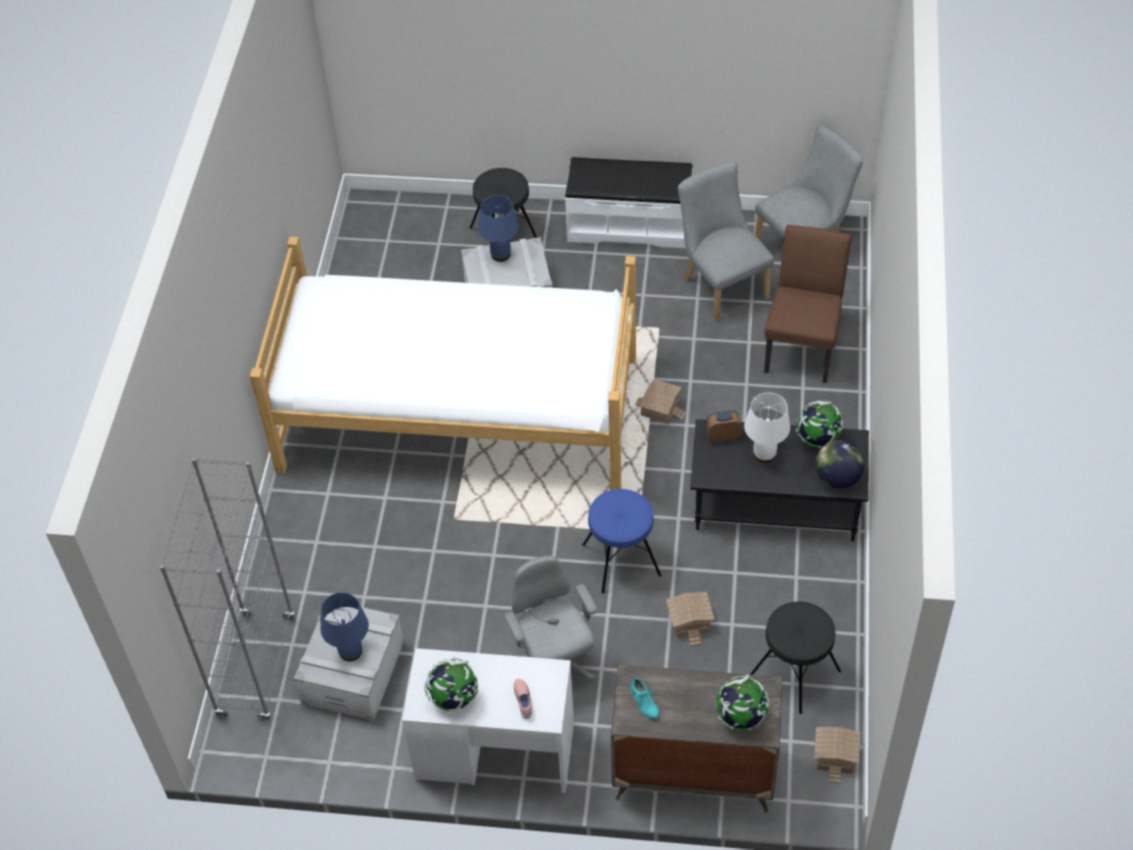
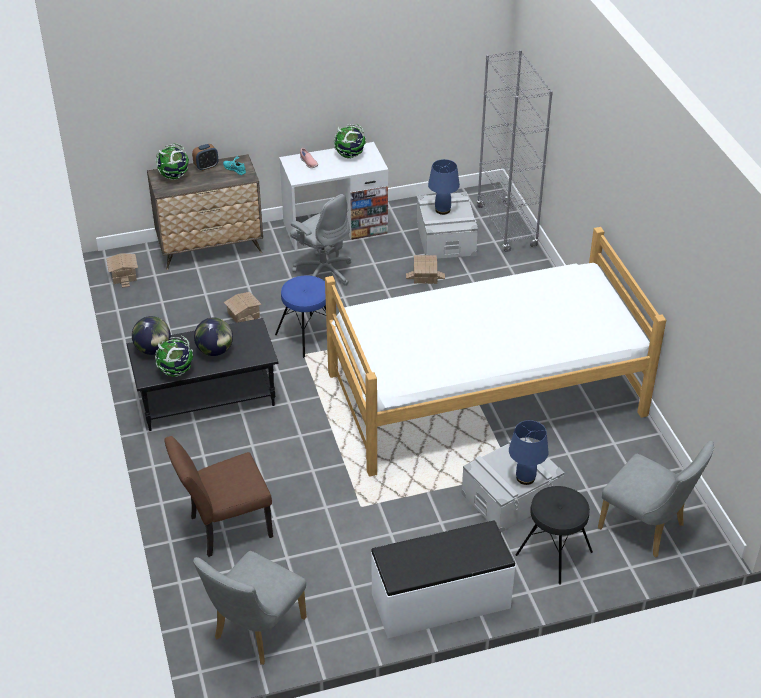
camera: 155 degrees right, 10 degrees down
(660, 408) = (327, 441): toy house -> toy house (425, 277)
(721, 284) = (321, 565): grey chair -> grey chair (647, 529)
(722, 436) = (251, 354): alarm clock -> alarm clock (206, 167)
(764, 454) = (215, 351): white table lamp -> globe
(794, 673) = (162, 307): black stool -> none
(802, 346) = (224, 528): brown chair -> brown chair turned 75 degrees clockwise

